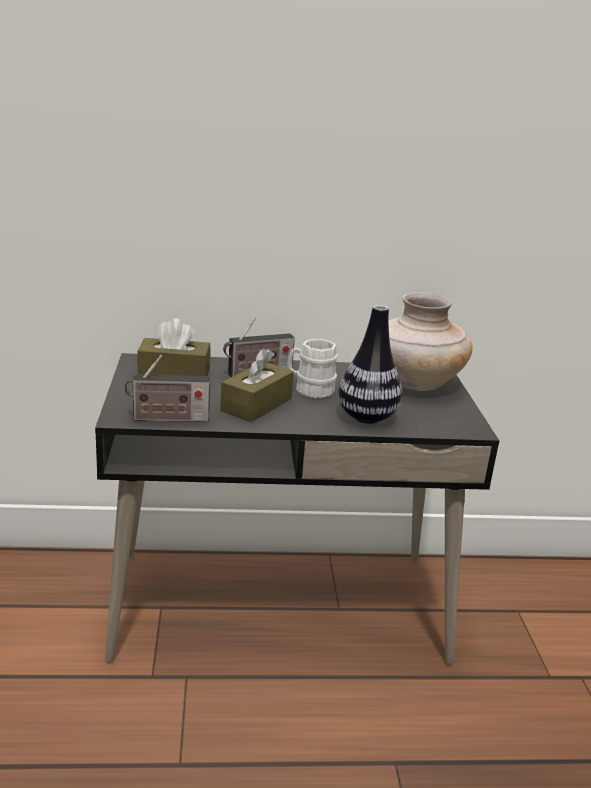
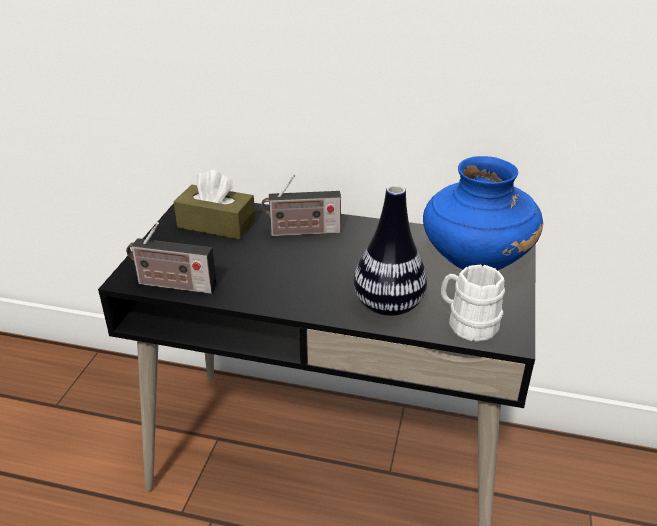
camera: 20 degrees right, 10 degrees up
(256, 404) = (276, 275): brown tissue box -> none
(309, 389) = (346, 258): white mug -> white mug (467, 324)
(414, 383) = (474, 260): beige vase -> blue vase

